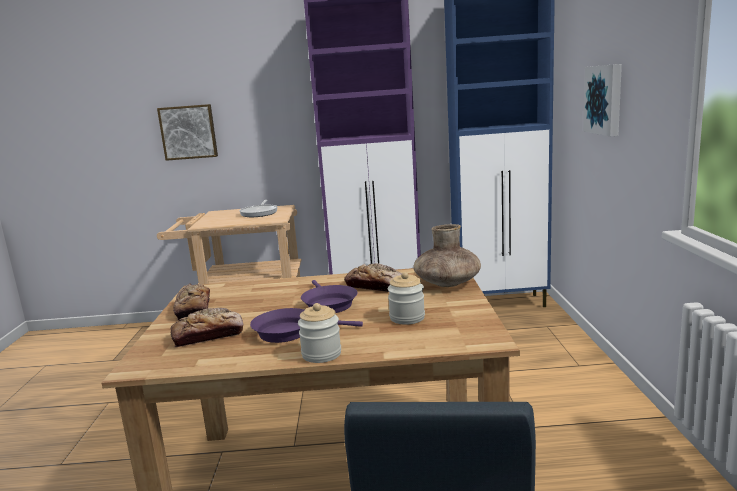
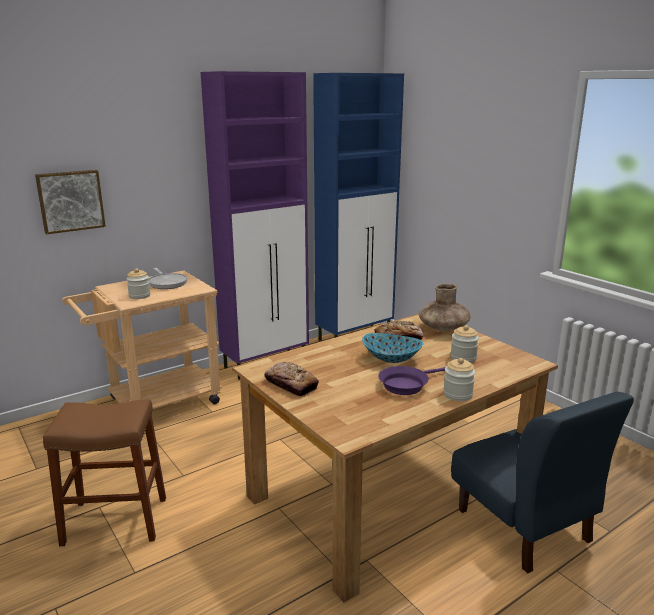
camera: 35 degrees left, 5 degrees up
(103, 417) = (115, 521): none -> brown stool
(208, 335) = (351, 401): bread -> none
(220, 220) = (139, 296): none -> jar
(328, 304) = (391, 359): purple frying pan -> bowl
(605, 99) = (464, 175): picture -> none

